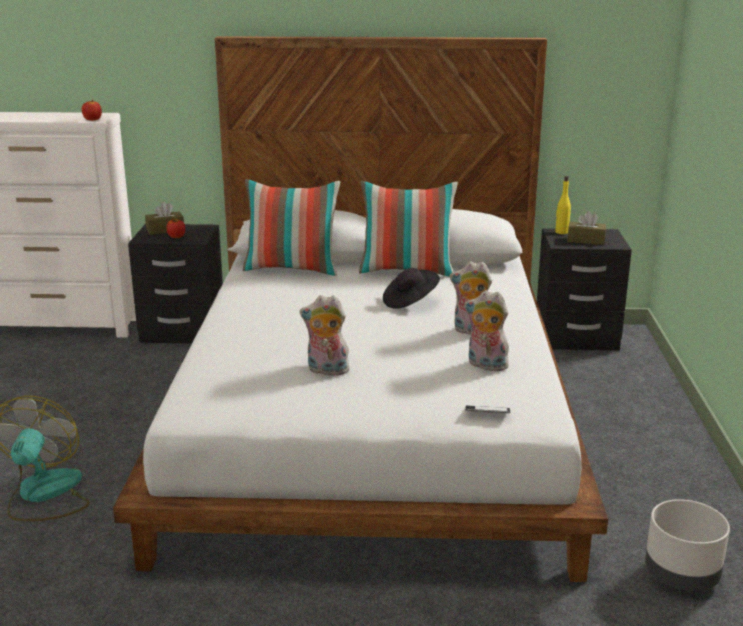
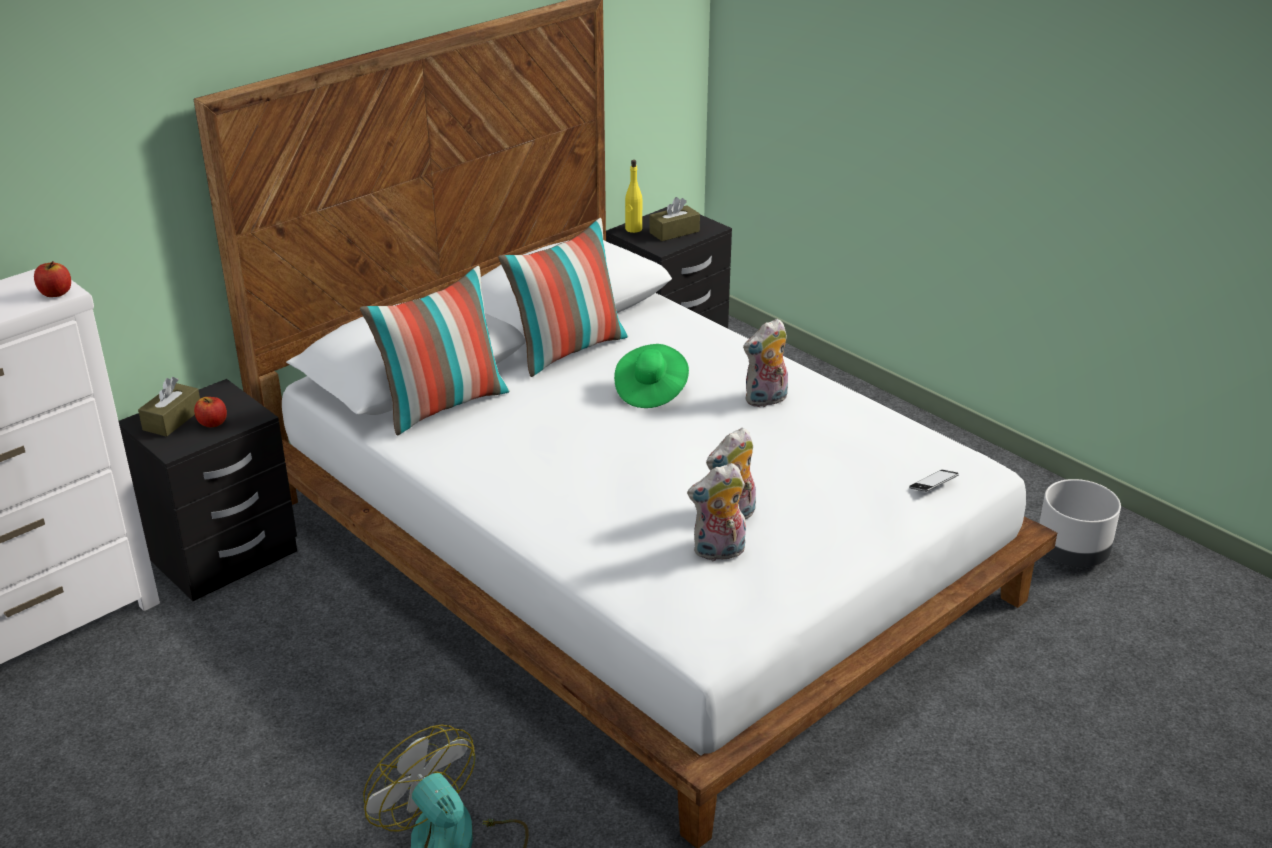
camera: 45 degrees left, 10 degrees up
(410, 301) = (650, 391): black hat -> green hat
(485, 365) = (844, 434): plush toy -> plush toy (718, 553)

